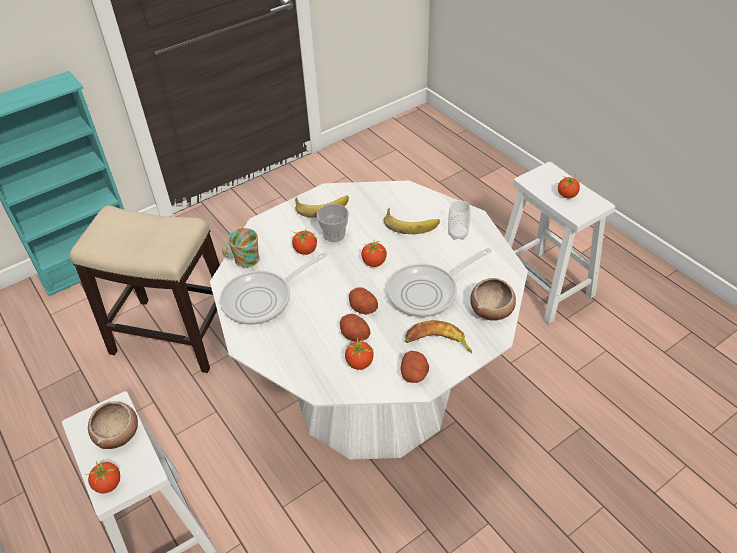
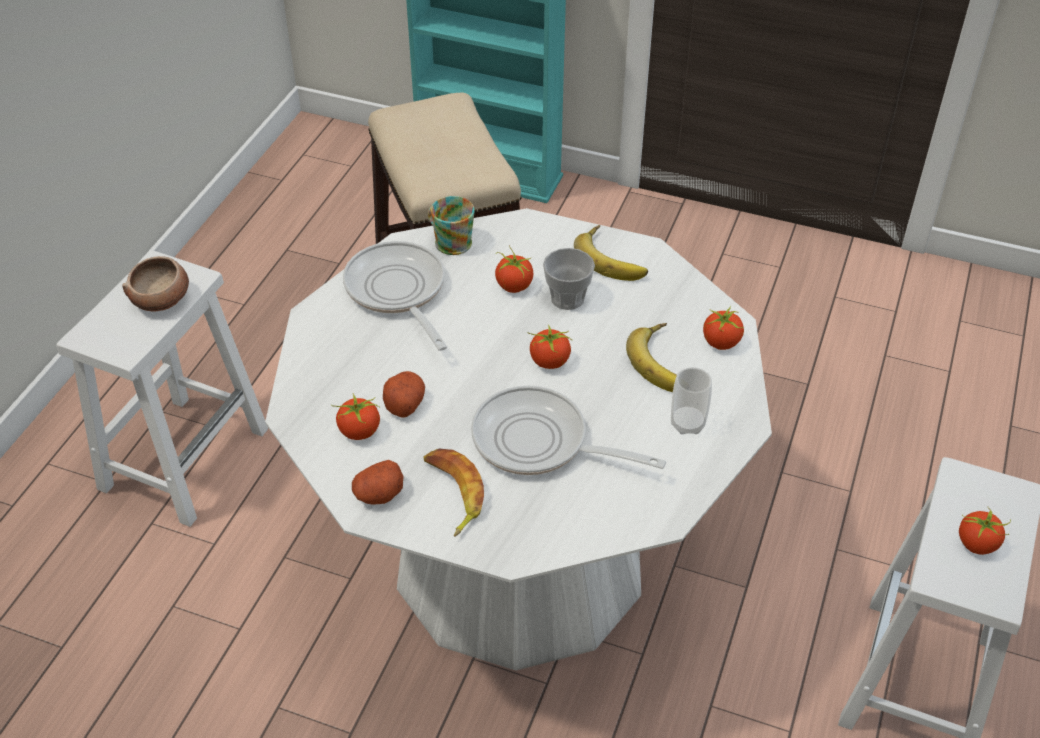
camera: 55 degrees right, 0 degrees up
(108, 484) = (96, 330): tomato -> tomato (721, 343)
(263, 299) = (398, 292): frying pan -> frying pan turned 45 degrees clockwise
(362, 307) = (457, 389): potato -> none
(492, 309) = (563, 527): bowl -> none

